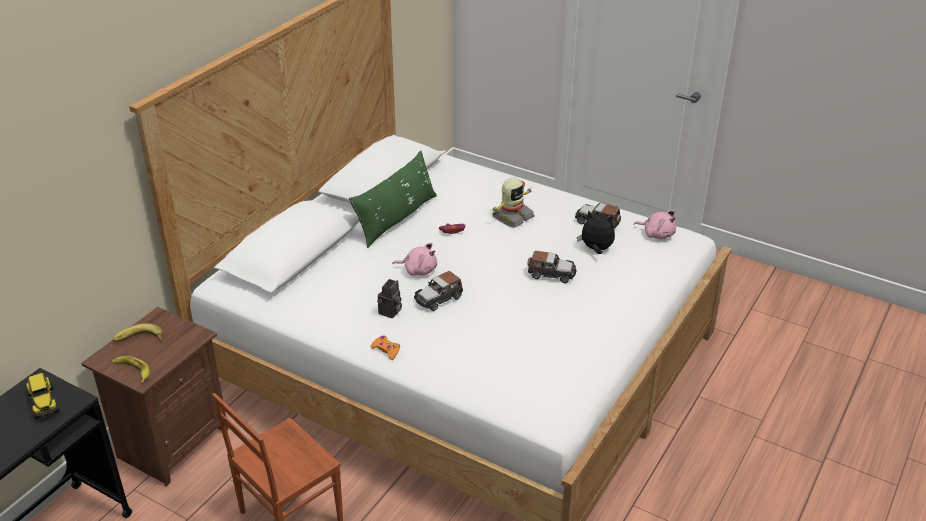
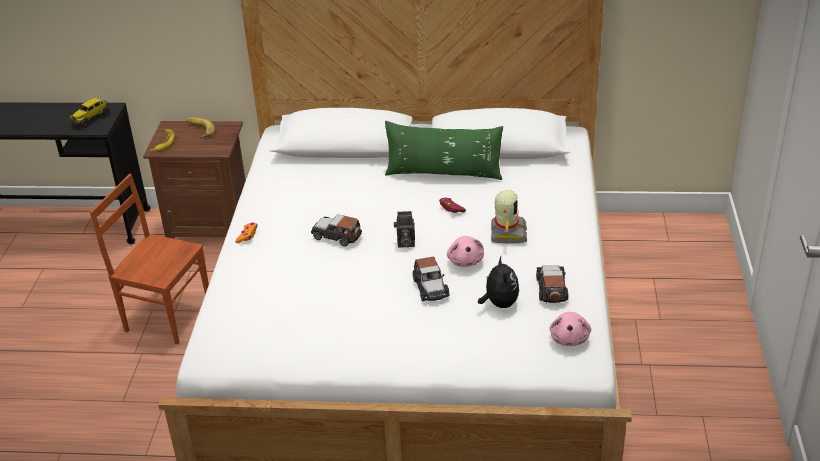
camera: 65 degrees right, 0 degrees up
(390, 312) = (299, 219): camera -> camera (405, 243)
(418, 270) = (372, 212): pink plush toy -> pink plush toy (465, 260)
(512, 217) = (507, 233): toy robot -> toy robot turned 105 degrees counterclockwise

